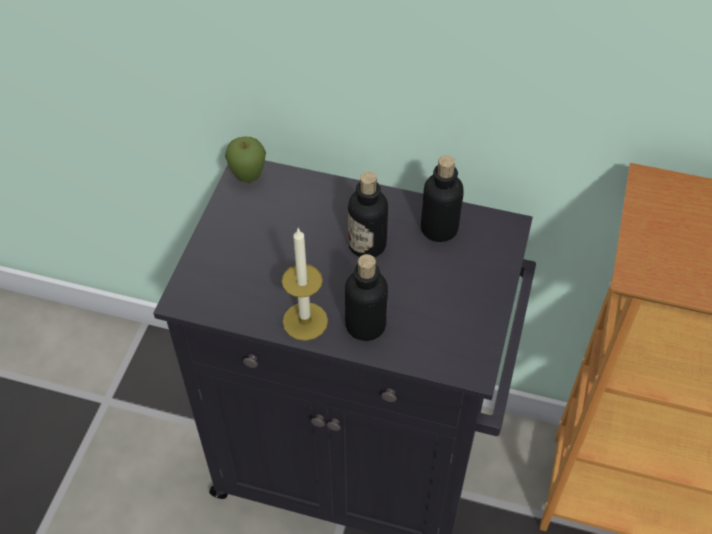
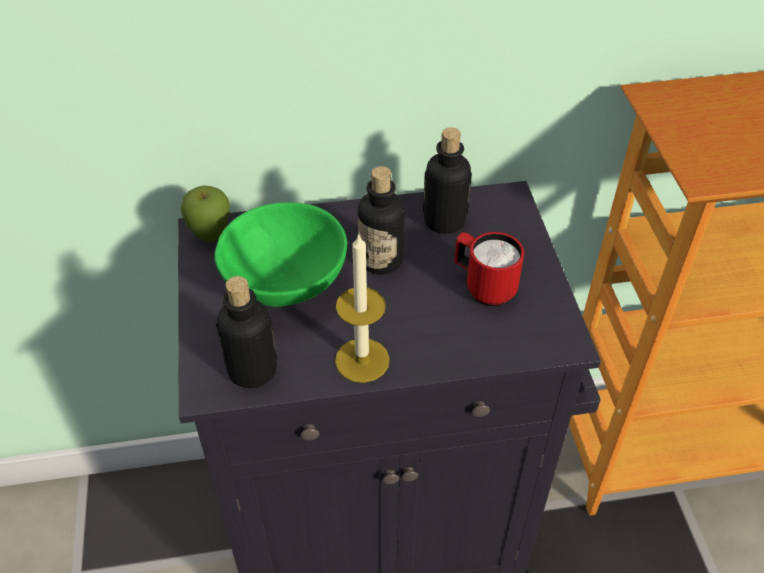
camera: 25 degrees left, 5 degrees down
(282, 240) = (287, 286): none -> green bowl
(365, 325) = (429, 340): bottle -> bottle (252, 370)
(435, 298) = (483, 287): none -> red mug

